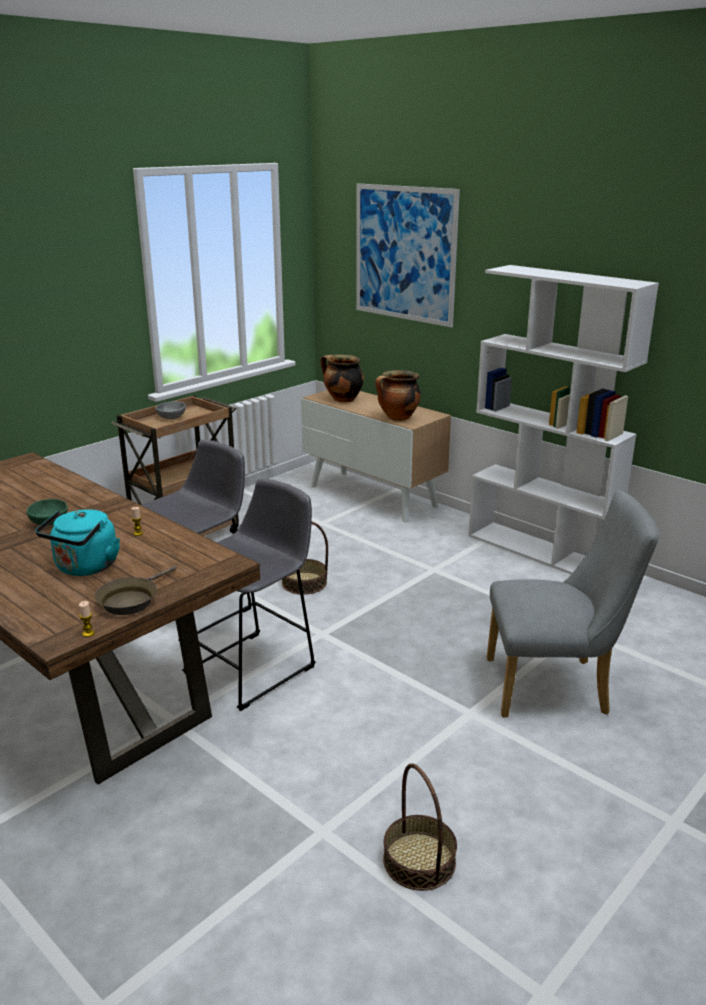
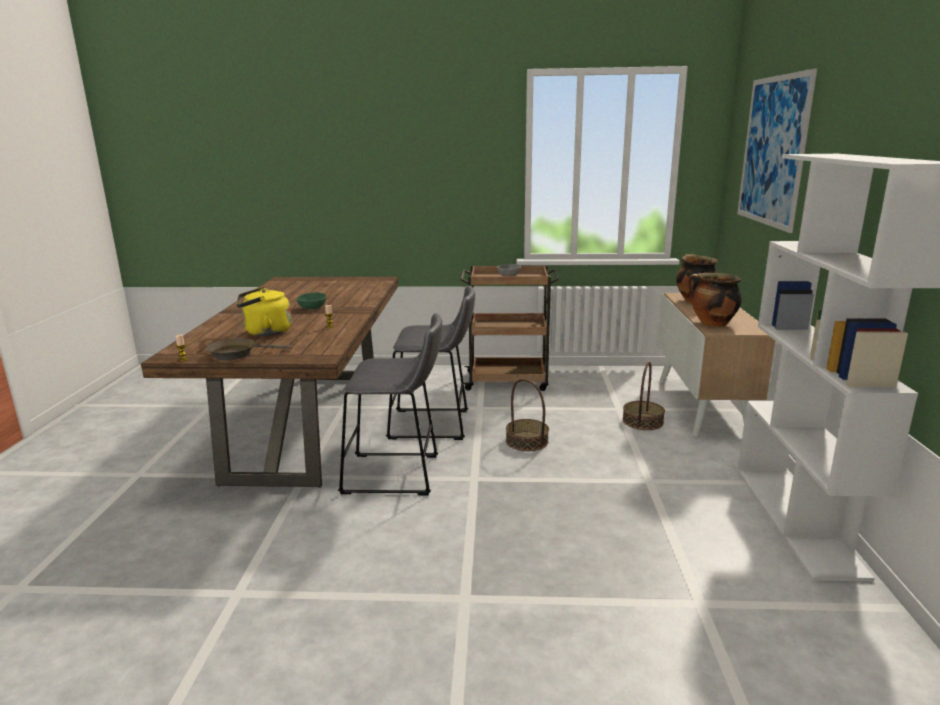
camera: 50 degrees right, 5 degrees down
(85, 568) = (265, 332): turquoise kettle -> yellow kettle
(419, 860) = (237, 660): basket -> basket (643, 421)
(556, 687) = (575, 634): grey chair -> none

